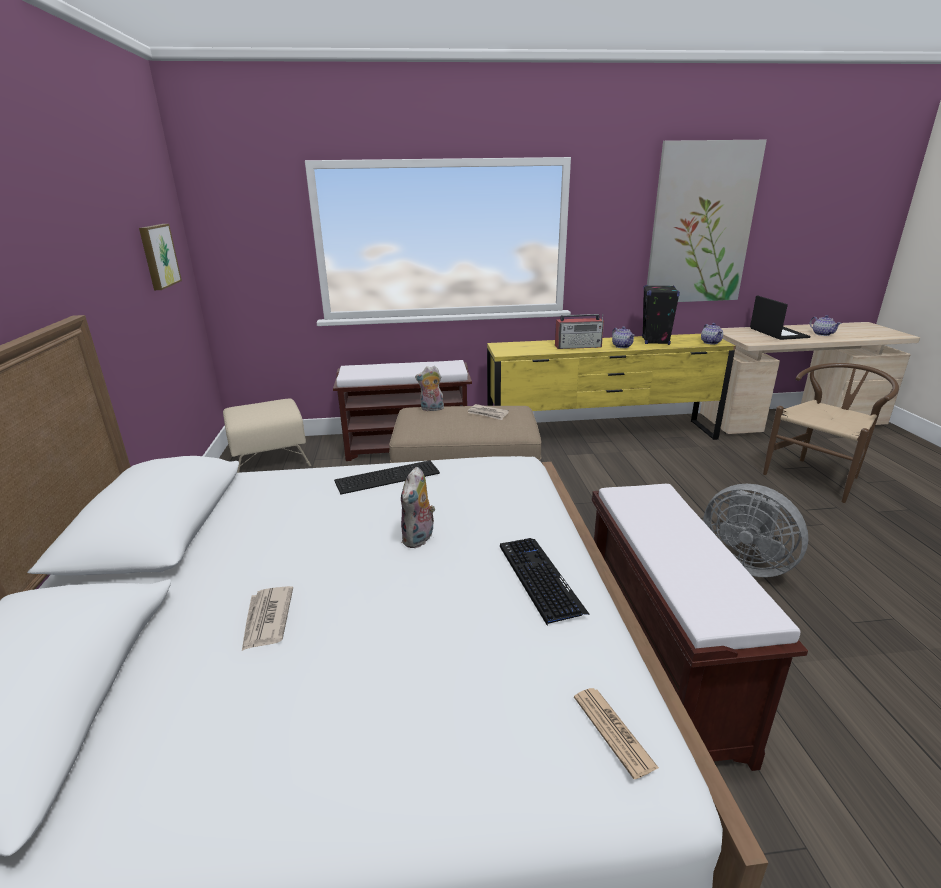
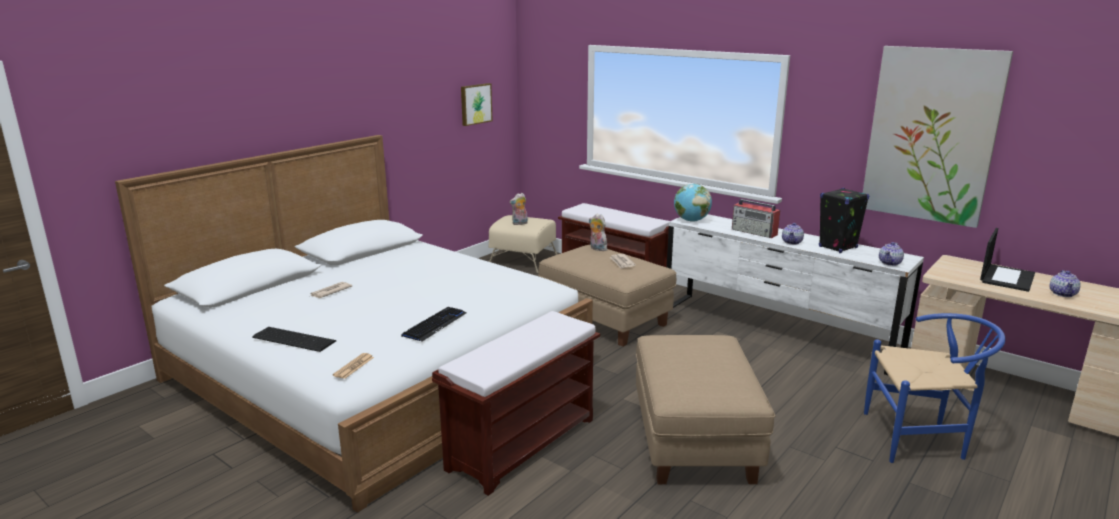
camera: 45 degrees right, 5 degrees down
(385, 476) = (470, 265): keyboard -> keyboard (294, 338)
(419, 539) = (426, 292): plush toy -> plush toy (519, 223)
(510, 351) = (691, 220): none -> globe
(600, 436) = (776, 331): yellow dresser -> white dresser
(745, 562) = (694, 440): grey fan -> beige ottoman
(818, 476) = (922, 439): brown chair -> blue chair

